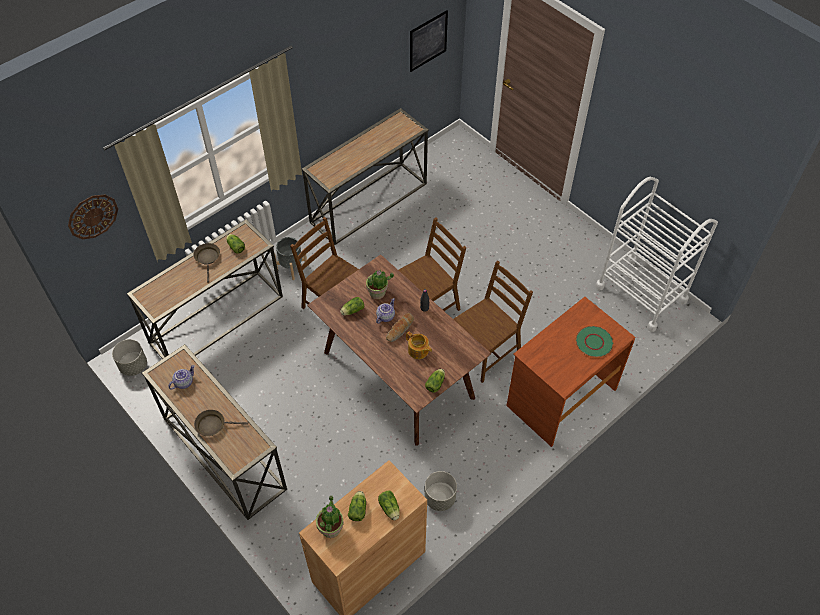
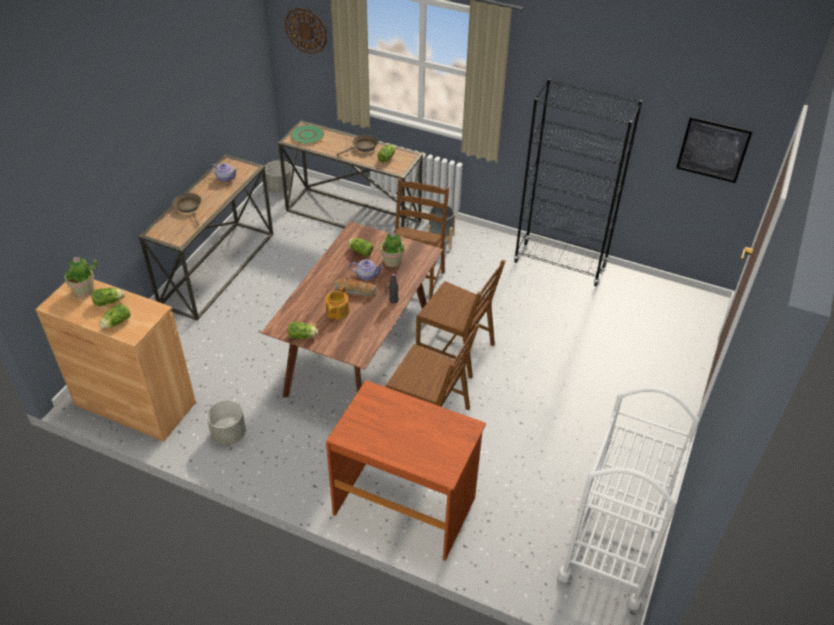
camera: 65 degrees right, 10 degrees down
(368, 202) = (560, 264): console table -> black bookcase
(594, 342) = (421, 449): green plate -> green plate (307, 135)

